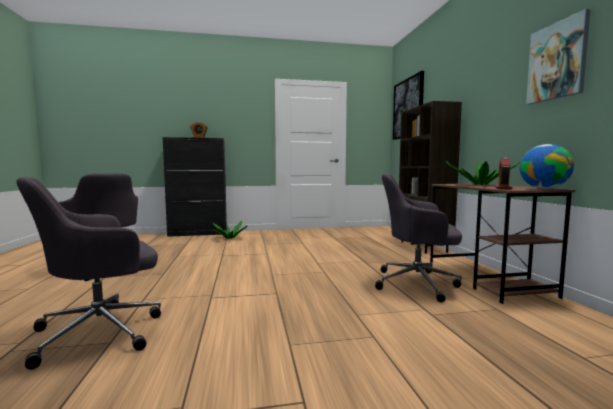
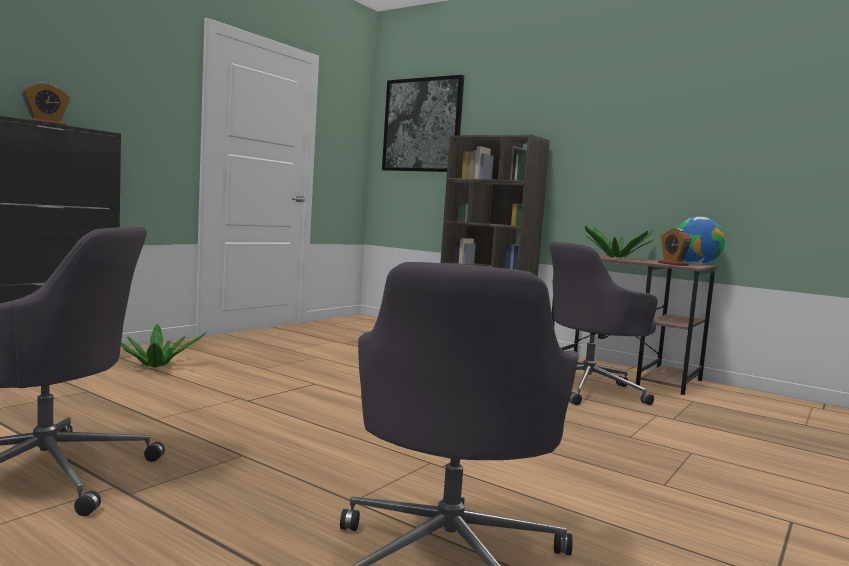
camera: 45 degrees left, 0 degrees up
(557, 61) = (697, 126): picture -> none

